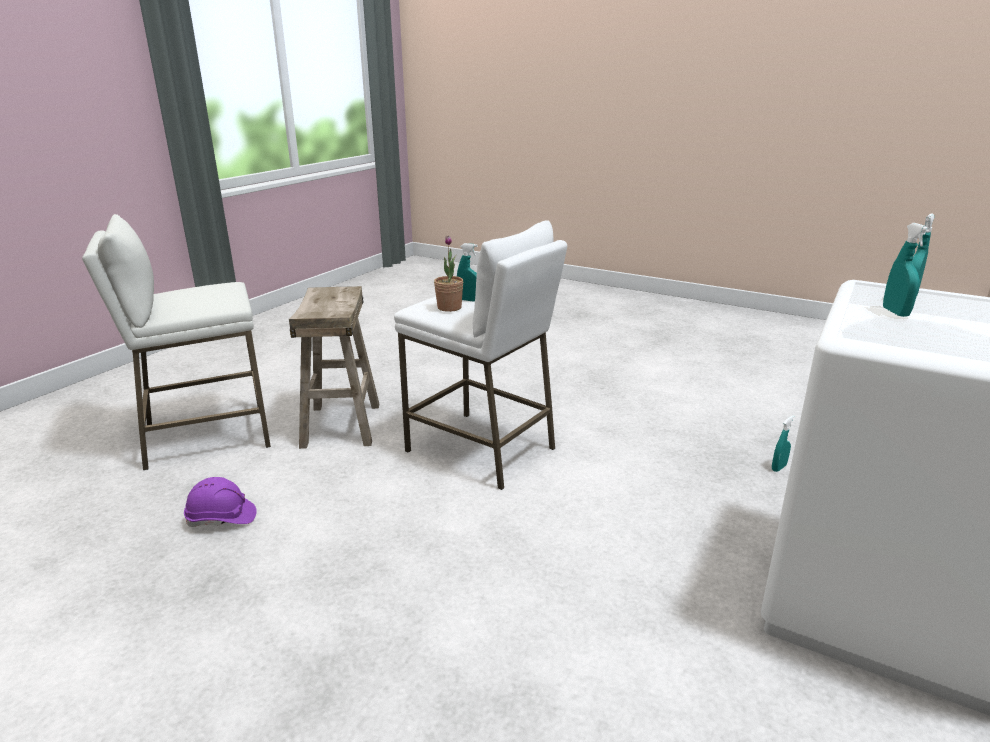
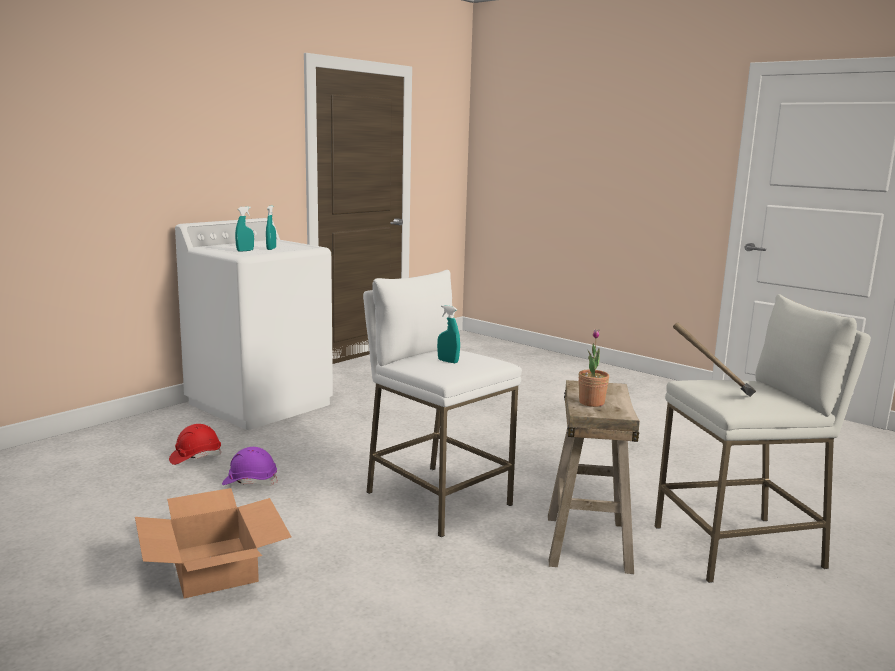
camera: 170 degrees left, 10 degrees down
(222, 518) = (651, 475): purple hard hat -> purple hard hat (250, 482)
(225, 294) = (712, 390): none -> hammer
(449, 308) = (469, 356): potted plant -> potted plant (591, 402)
(613, 378) = (214, 566): none -> cardboard box
(778, 467) = (195, 457): turquoise spray bottle -> red hard hat

